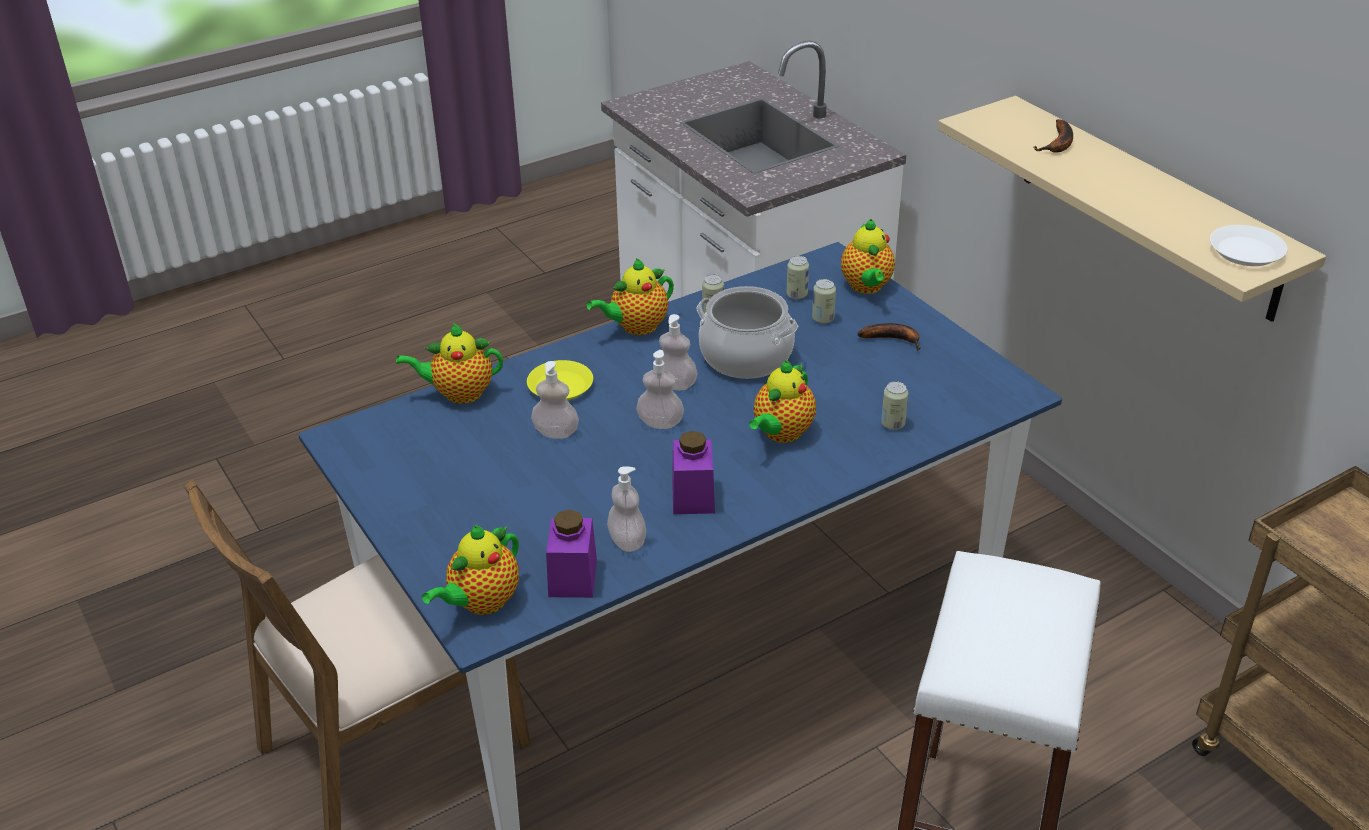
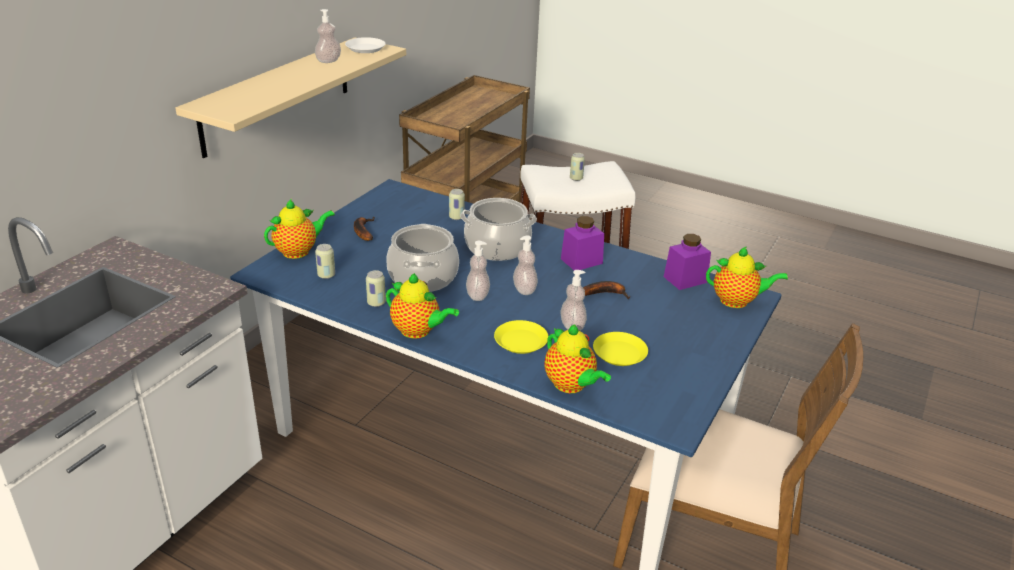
camera: 120 degrees left, 5 degrees down
(476, 447) = (619, 353): none -> yellow plate
(627, 541) = (639, 271): soap dispenser -> soap dispenser (328, 61)
(781, 434) = (497, 247): teapot -> cooking pot
(823, 319) = (353, 259): can -> can (576, 178)
(1059, 144) = (256, 90): banana -> banana (605, 293)

